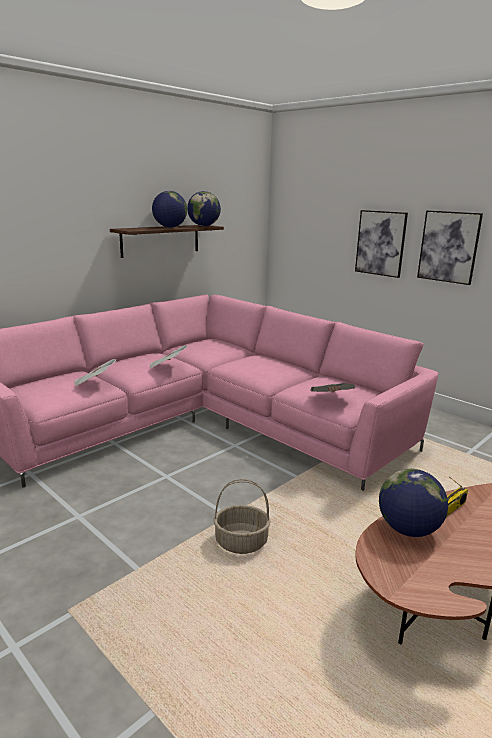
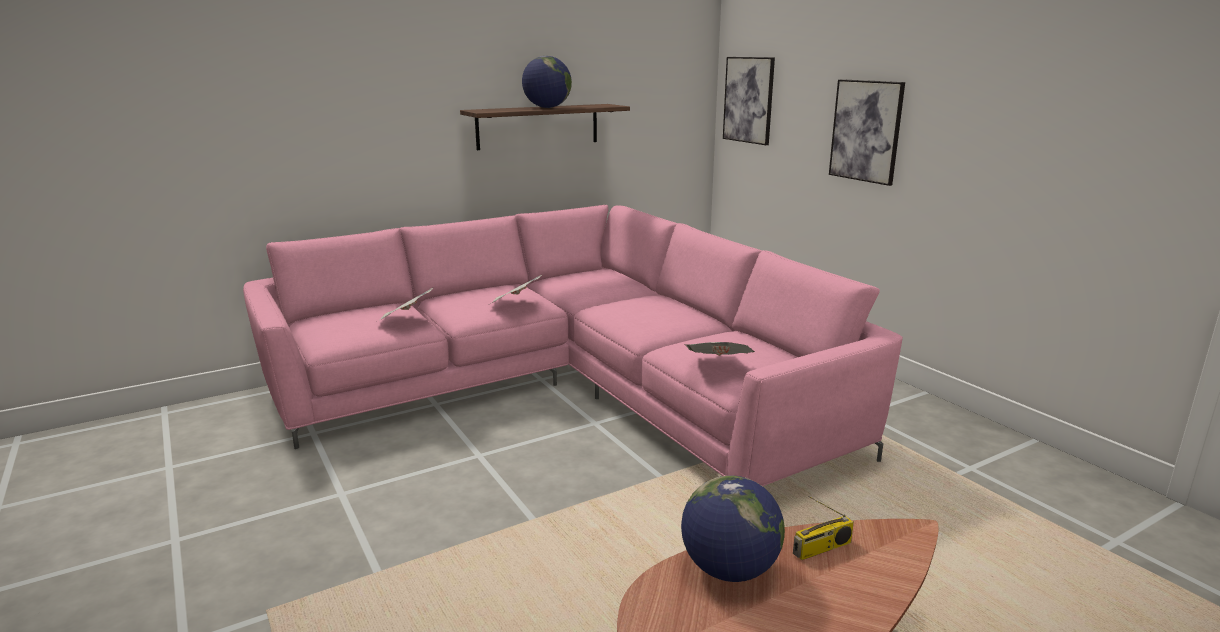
camera: 15 degrees right, 0 degrees up
(204, 226) = (601, 105): globe -> none
(241, 542) = (532, 558): basket -> none
(448, 247) = (964, 137): picture -> picture (748, 100)

